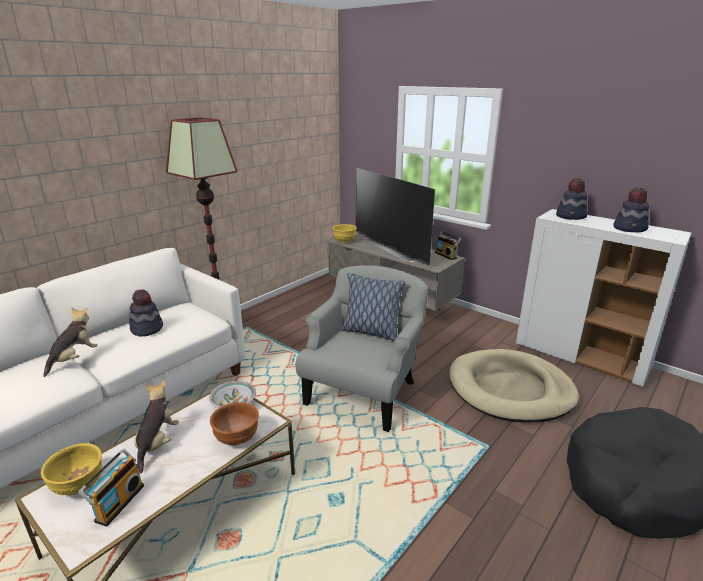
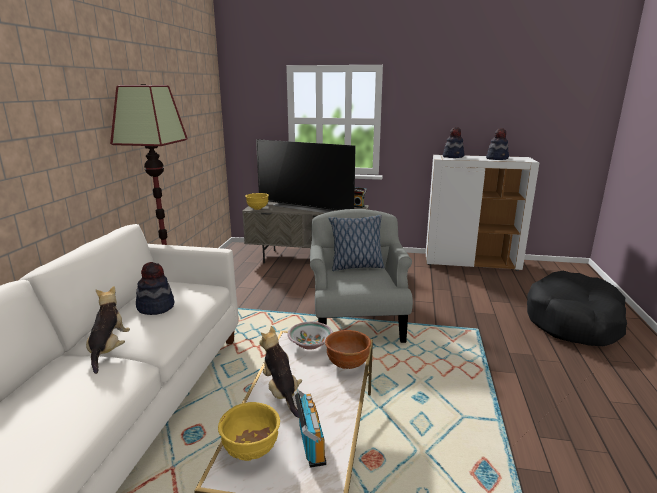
camera: 30 degrees left, 5 degrees down
(510, 389) = (452, 292): beige dog bed -> none

